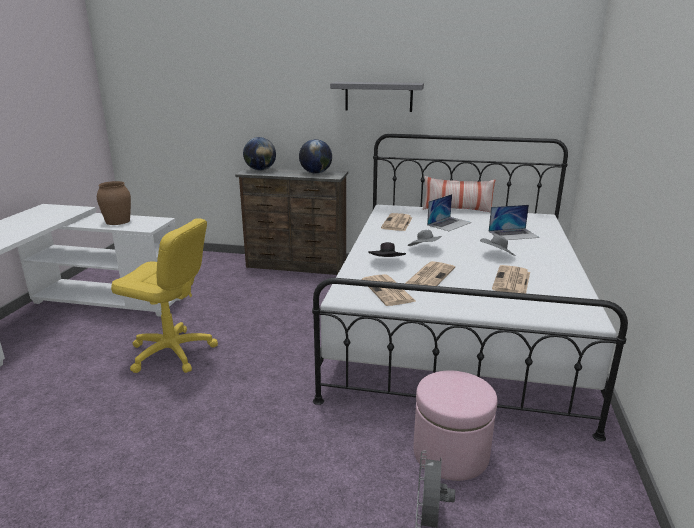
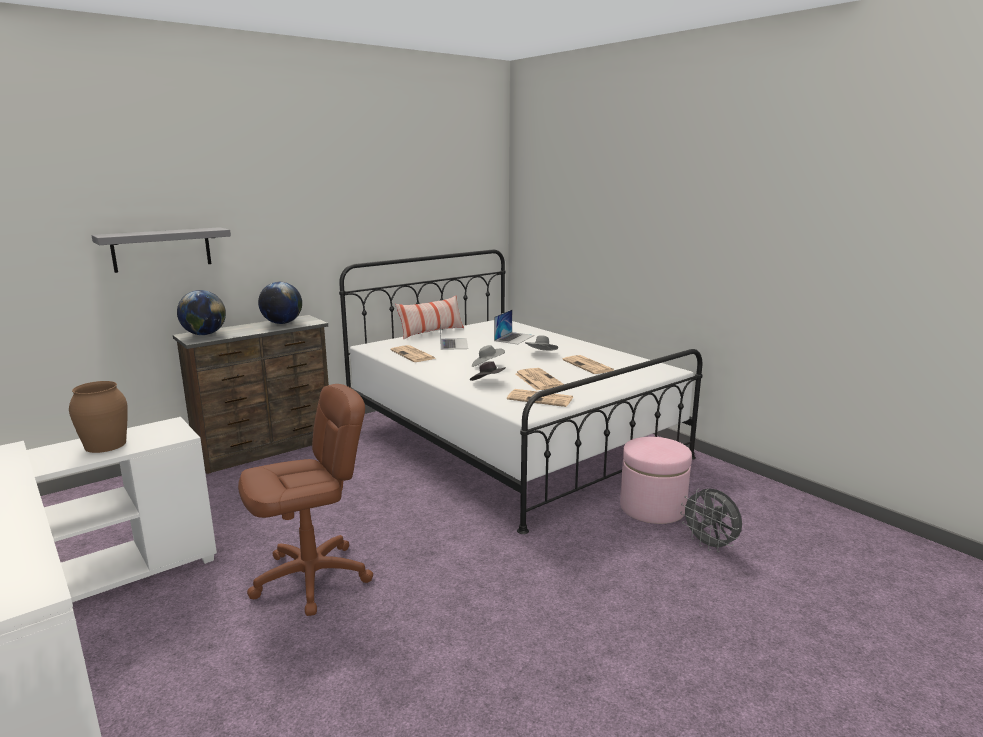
camera: 50 degrees left, 5 degrees down
(172, 353) = (312, 578): yellow office chair -> brown office chair
(378, 96) = (333, 224): grey shelf -> grey shelf (162, 249)

